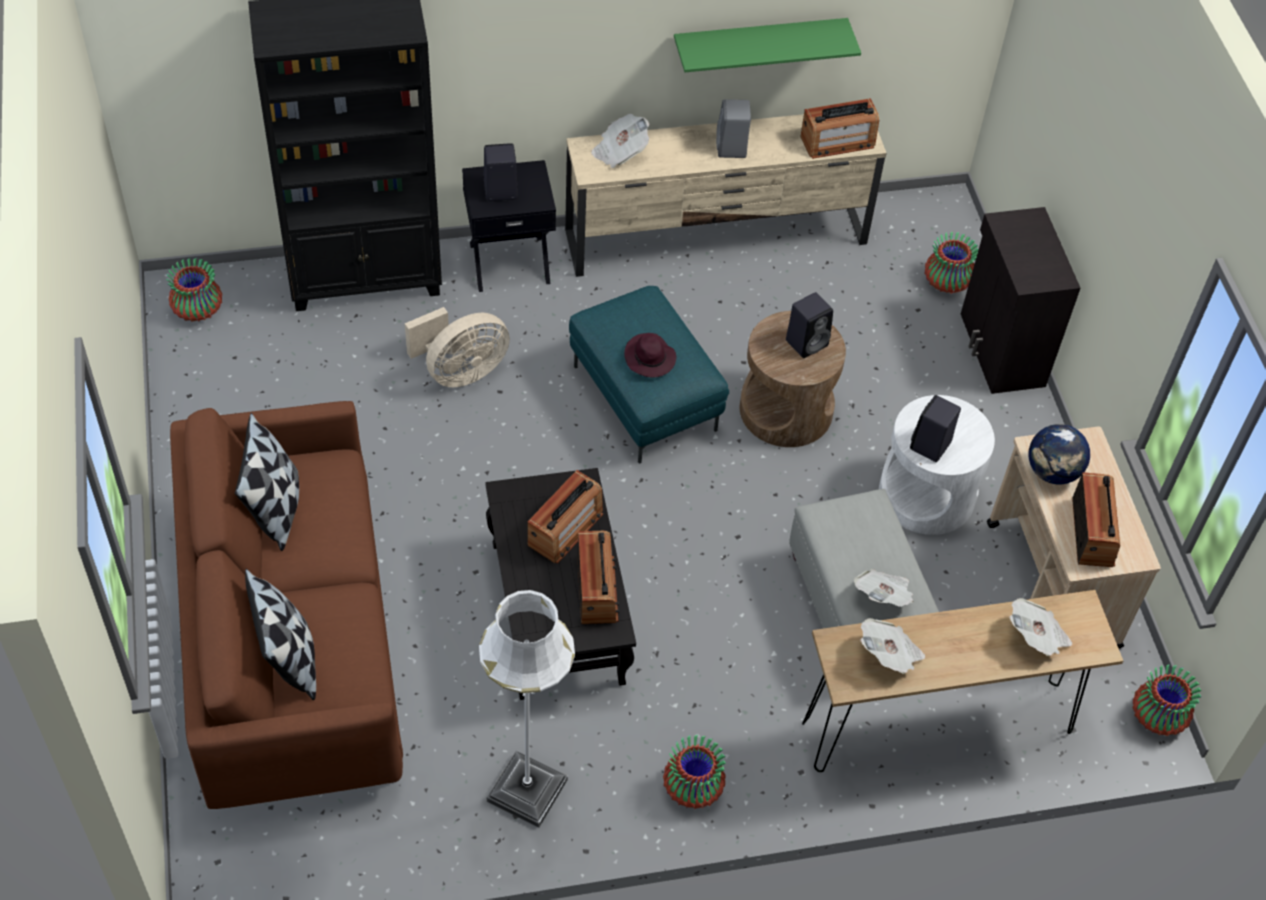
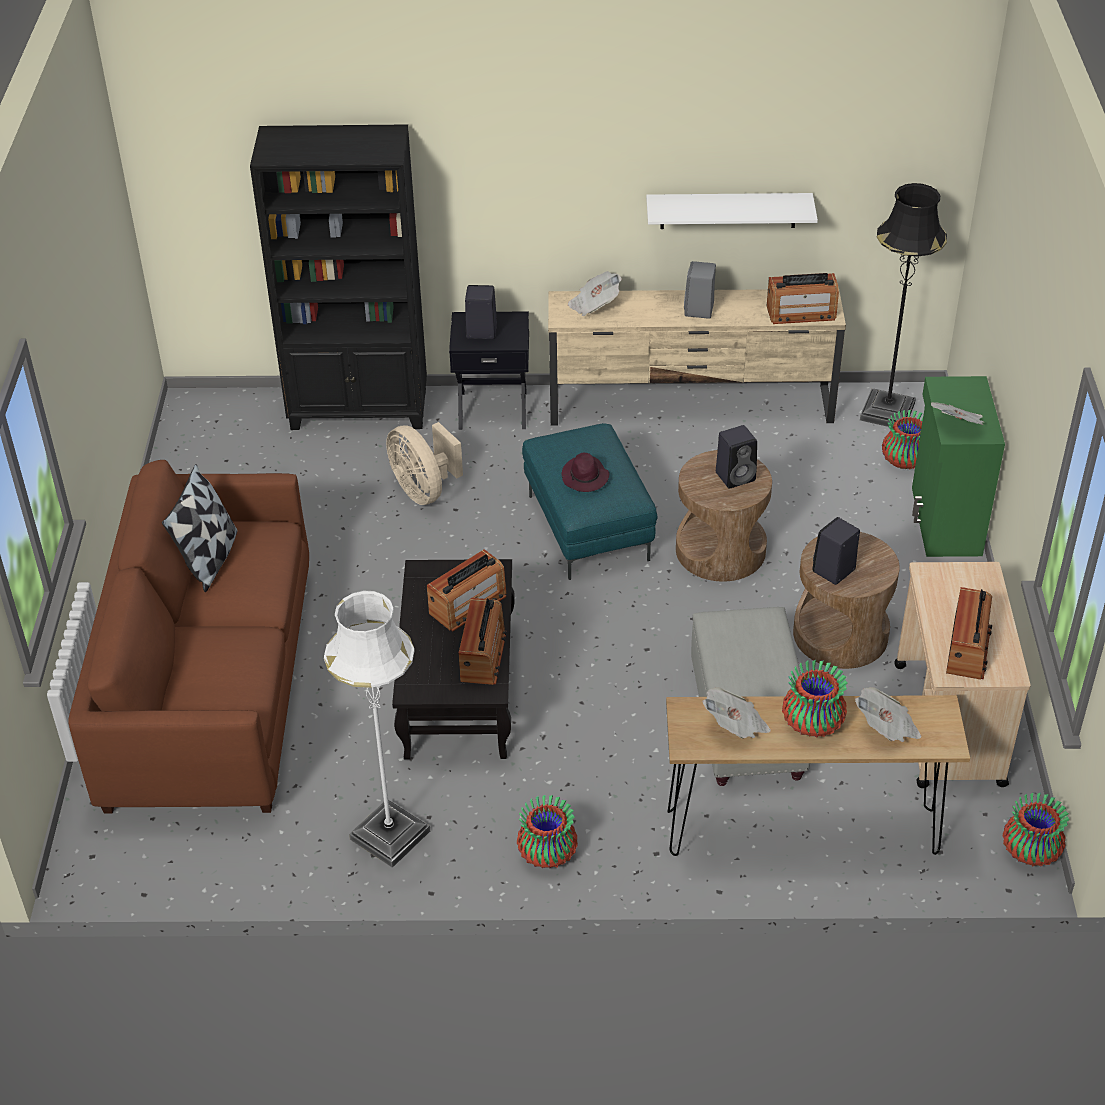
camera: 15 degrees right, 10 degrees down
(198, 310) = (206, 421): vase -> vase (813, 723)
(289, 659) = (185, 676): pillow -> none
(460, 371) = (424, 490): beige fan -> beige fan turned 75 degrees clockwise
(759, 42) = (728, 210): green shelf -> white shelf
(883, 596) = (758, 694): newspaper -> newspaper (958, 425)
(917, 225) = (887, 412): none -> black floor lamp
(927, 495) = (840, 634): white side table -> brown side table
(1000, 350) = (944, 522): black cabinet -> green cabinet
(1052, 472) = (940, 594): globe -> none

